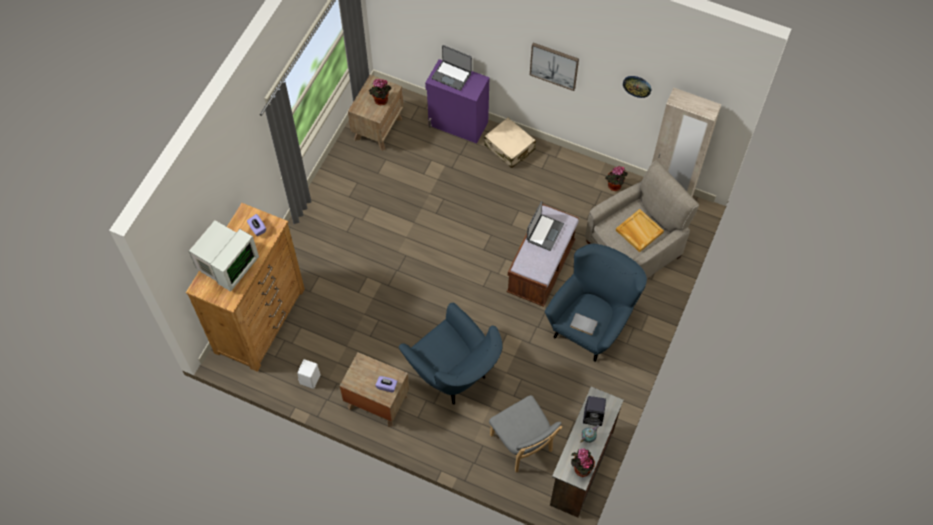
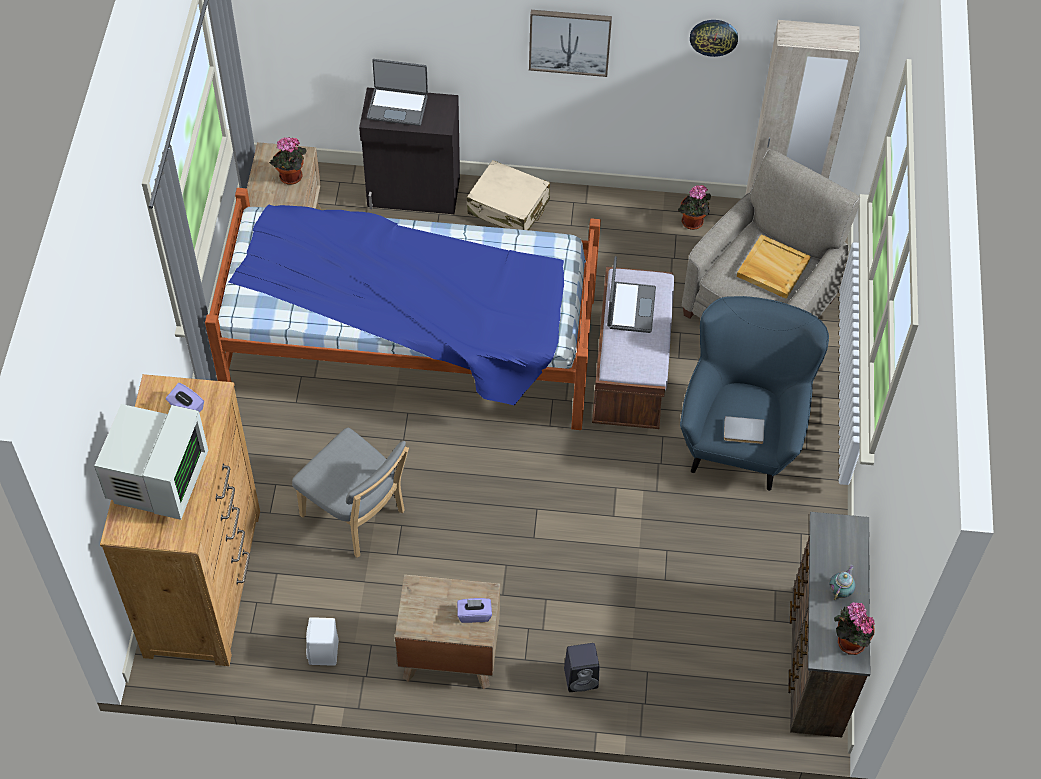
camera: 20 degrees left, 5 degrees down
(422, 217) = (411, 348): none -> bed
(454, 375) = (558, 576): blue armchair -> none
(458, 124) = (414, 193): purple cabinet -> black cabinet
(523, 445) = (710, 652): grey chair -> grey chair (356, 516)
(594, 416) = (835, 556): black speaker -> black speaker (582, 677)

